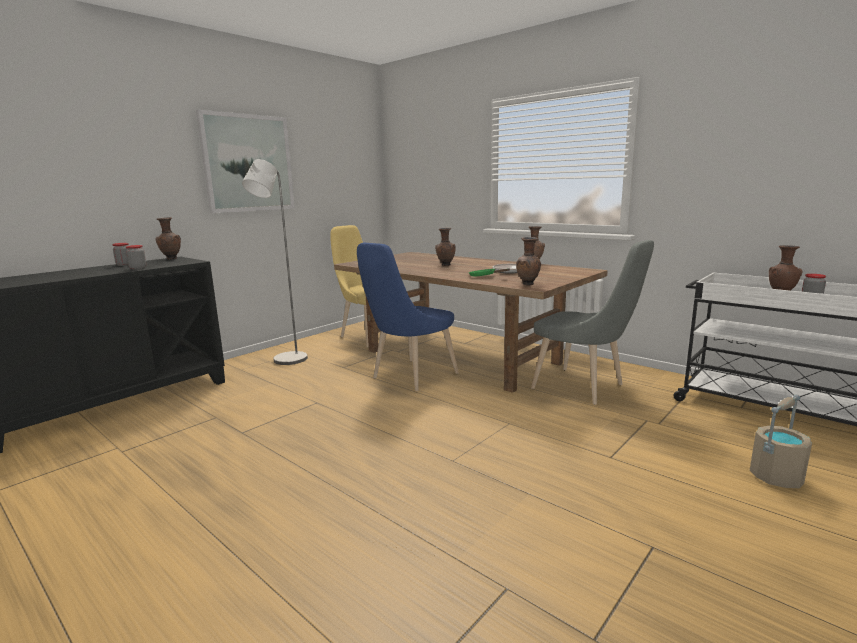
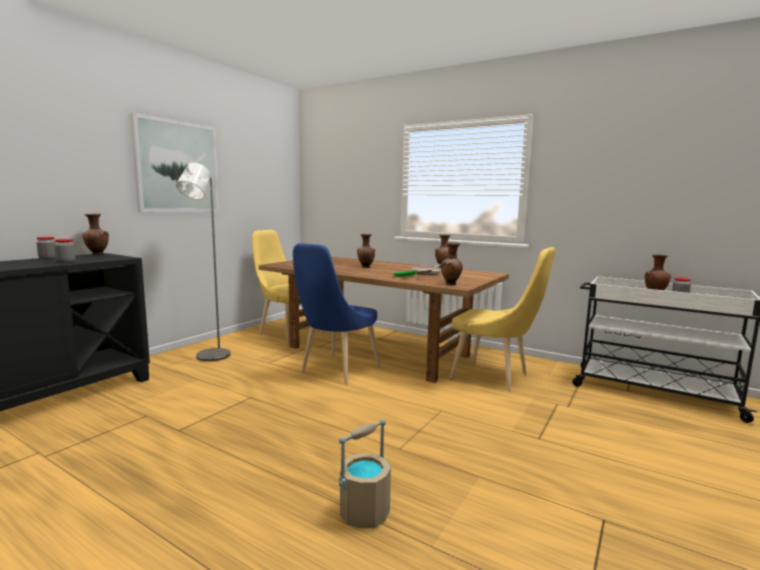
camera: 10 degrees left, 5 degrees down
(583, 388) = (495, 377): grey chair -> yellow chair
(776, 476) = (677, 448): beige bucket -> beige bucket (364, 512)

